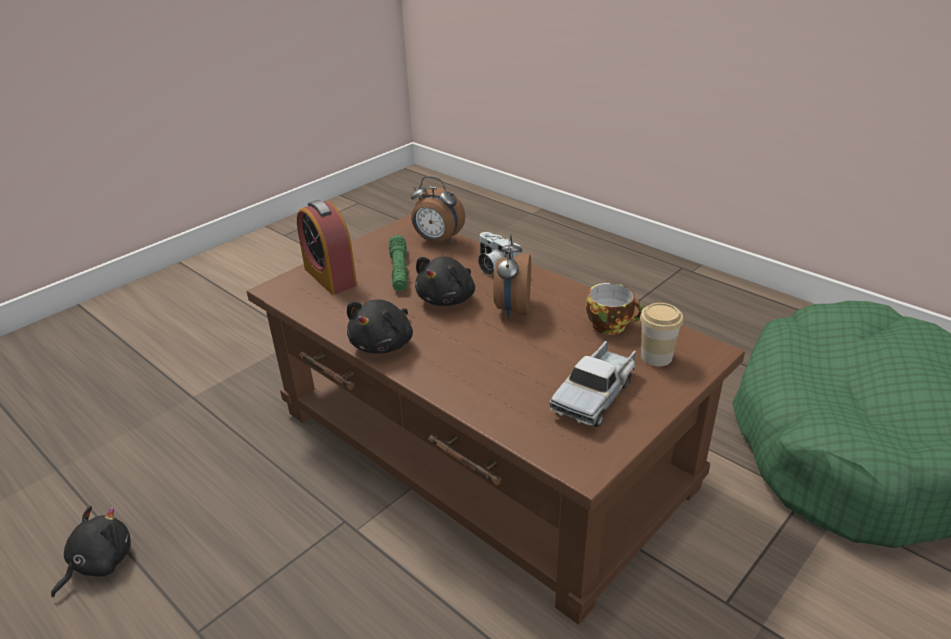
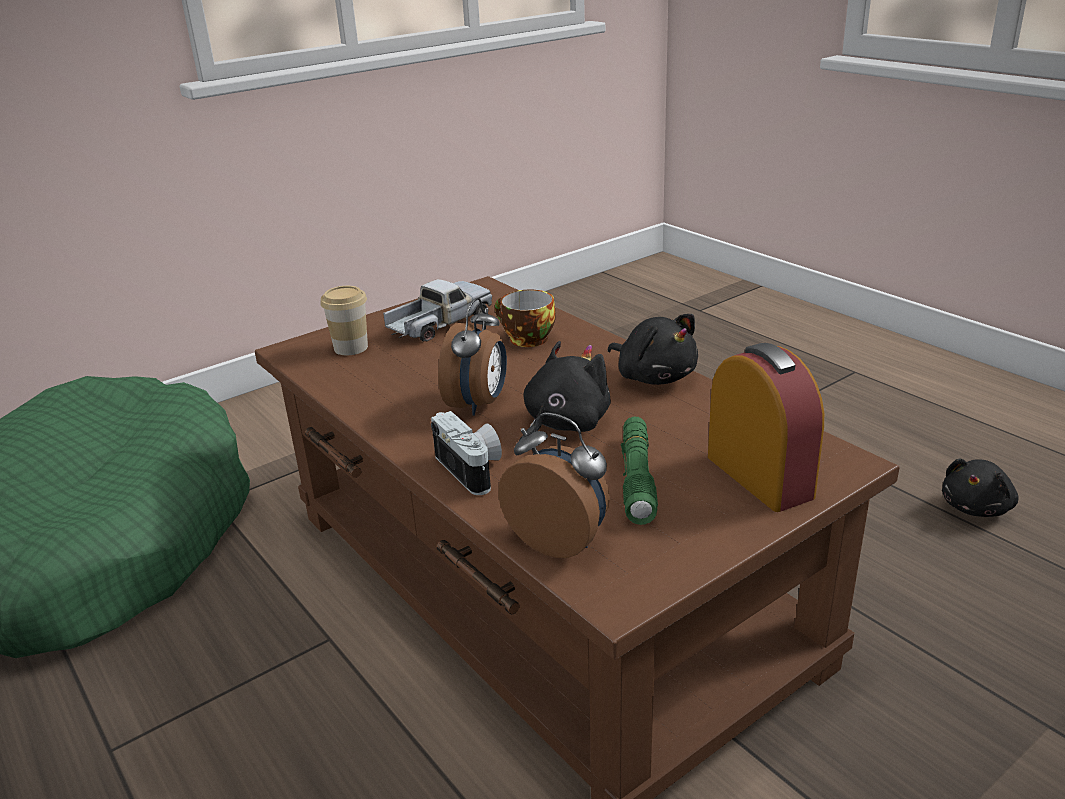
camera: 170 degrees left, 5 degrees down
(384, 344) = (654, 376): black plush toy -> black plush toy turned 105 degrees clockwise
(611, 325) = (368, 379): cup -> cup (525, 339)

